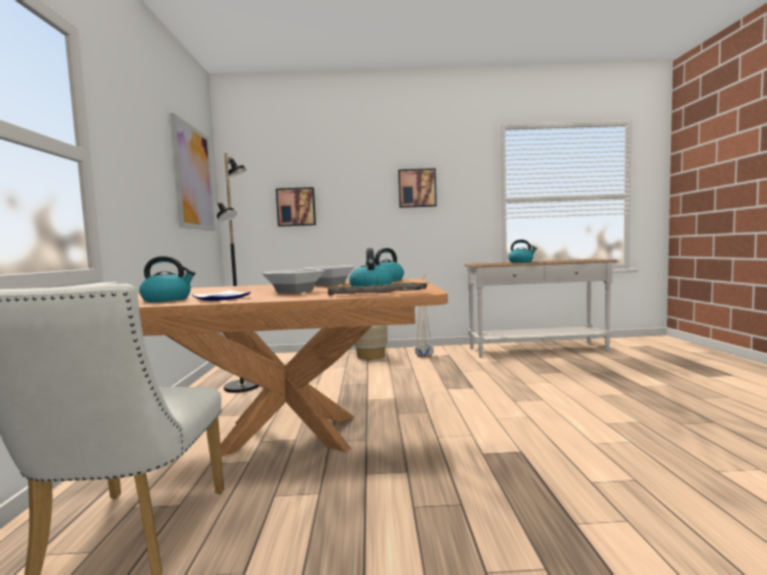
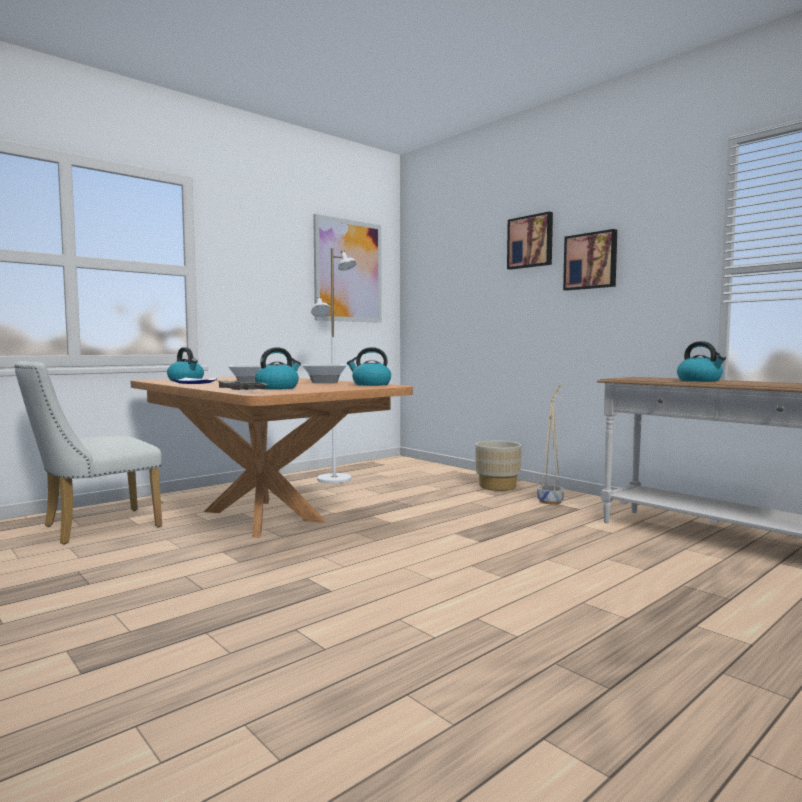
camera: 50 degrees right, 0 degrees up
(243, 386) = (334, 479): black floor lamp -> white floor lamp
(296, 207) = (459, 294): picture -> picture (531, 242)

